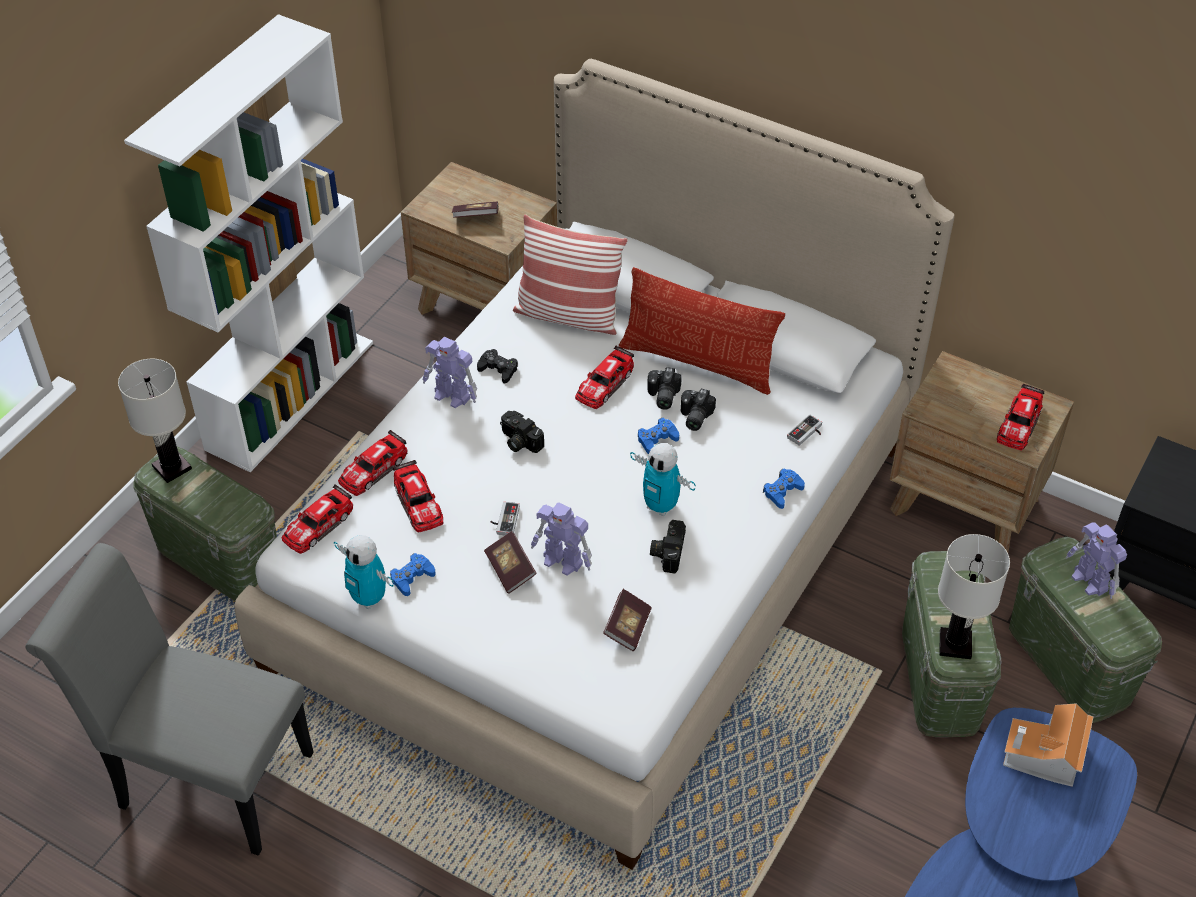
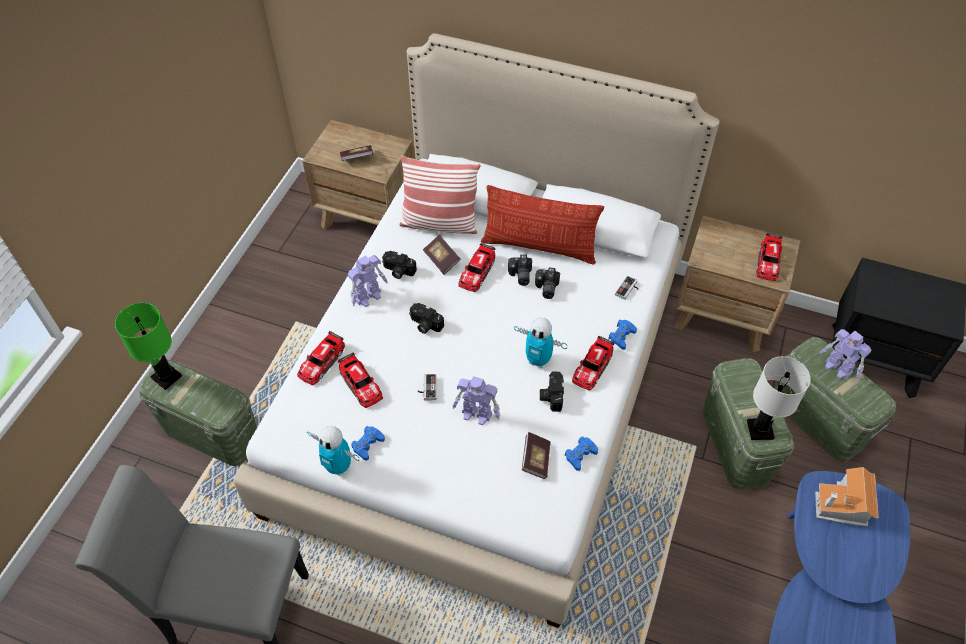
camera: 10 degrees left, 5 degrees up
(172, 468) = (167, 377): white table lamp -> green table lamp
(290, 394) = (241, 300): white bookcase -> none
(318, 525) = (289, 413): toy car -> toy car (592, 367)
(452, 396) = (369, 296): toy robot -> toy robot turned 60 degrees counterclockwise
(498, 369) = (398, 271): black game controller -> camera
(510, 569) = (439, 427): book -> book (441, 260)
(657, 439) = (524, 309): blue game controller -> blue game controller (580, 455)

